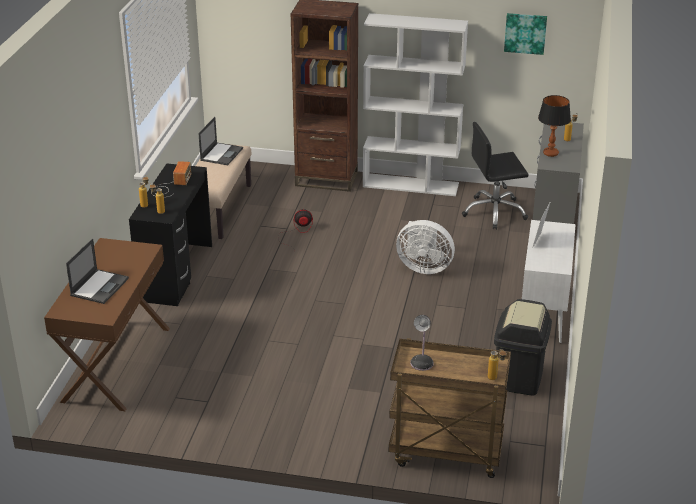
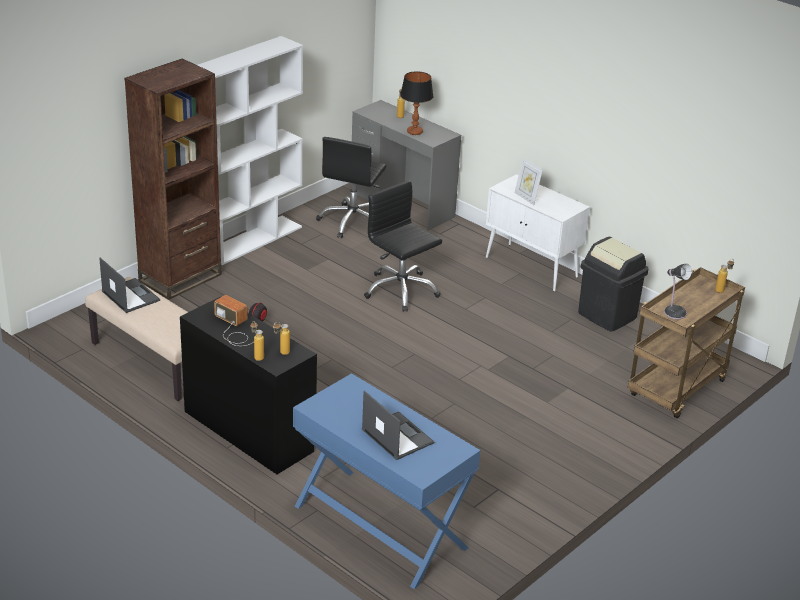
camera: 60 degrees left, 0 degrees up
(116, 364) = (379, 527): brown console table -> blue console table
(424, 267) = (400, 290): white fan -> black office chair
(525, 33) = (322, 29): picture -> none

